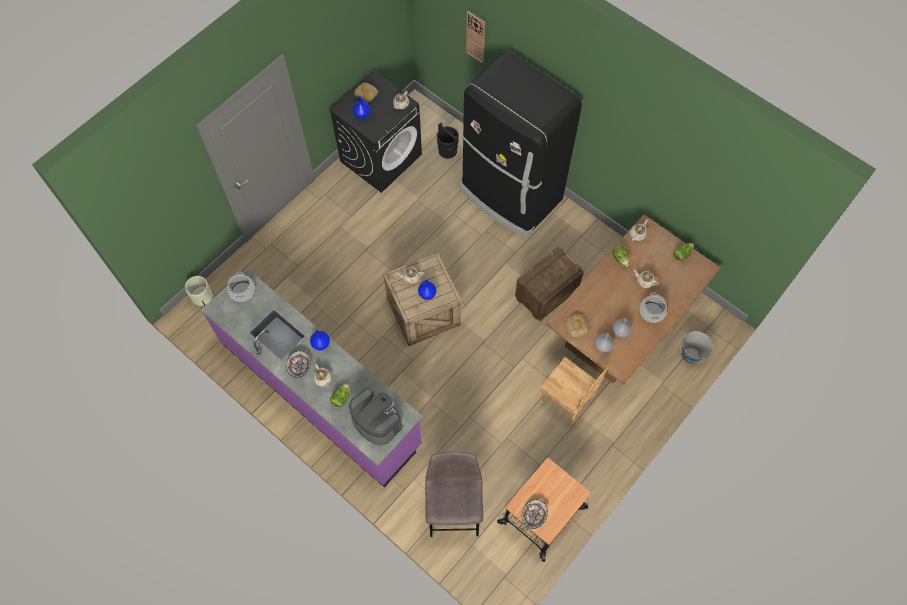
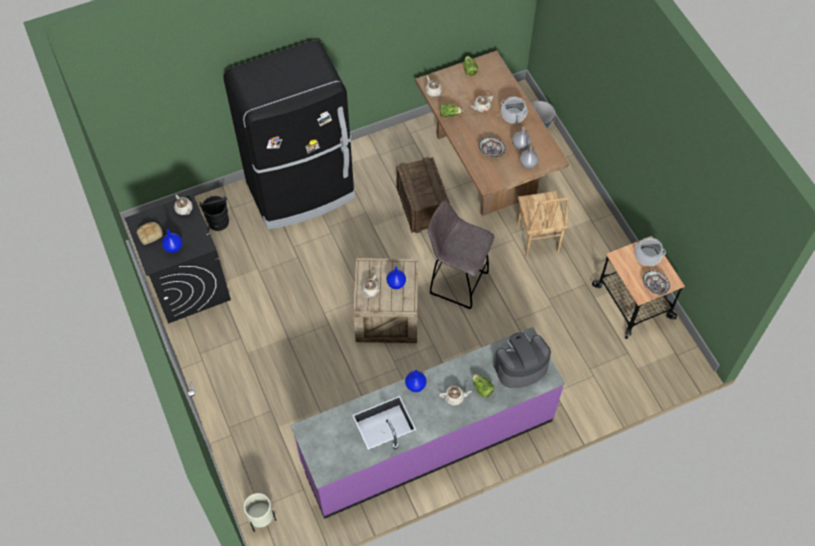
camera: 65 degrees left, 5 degrees down
(242, 291) = (316, 438): cooking pot -> cooking pot (647, 256)
(300, 366) = (431, 413): bowl -> bowl (491, 151)
(454, 511) = (600, 370): grey stool -> grey stool (457, 282)
(476, 37) = (182, 94): wall clock -> none
(565, 402) = (537, 238): brown chair -> brown chair turned 105 degrees clockwise
(575, 326) = (499, 175): bread -> none

